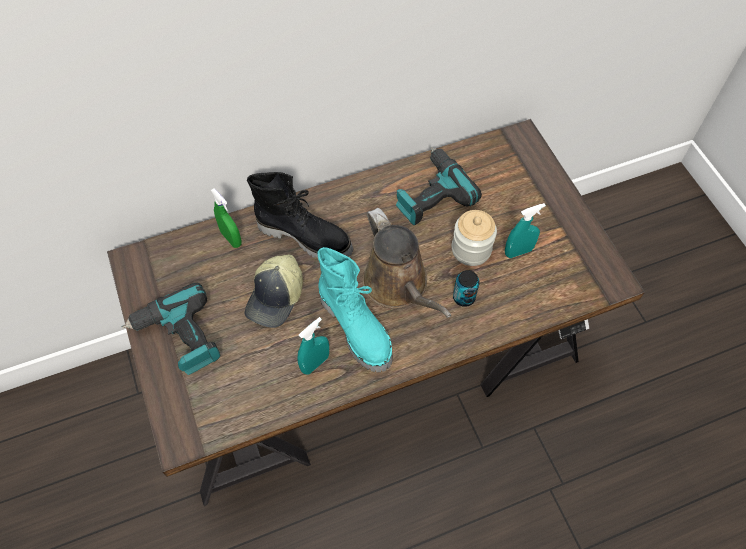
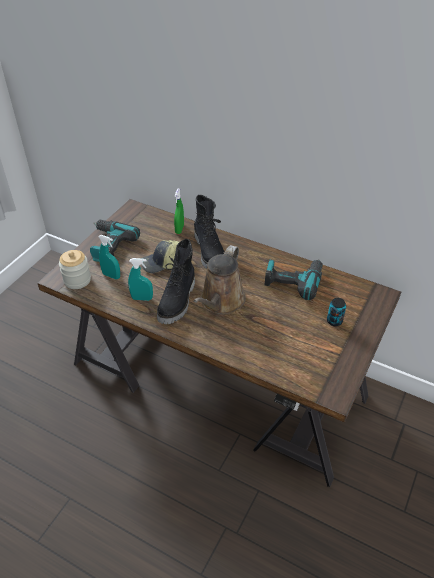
camera: 50 degrees right, 15 degrees down
(357, 328) = (178, 301): turquoise boot -> black boot
(464, 297) = (243, 332): can -> can (334, 321)
(471, 249) = (278, 317): jar -> jar (77, 280)
(518, 251) = (301, 338): turquoise spray bottle -> turquoise spray bottle (111, 275)

